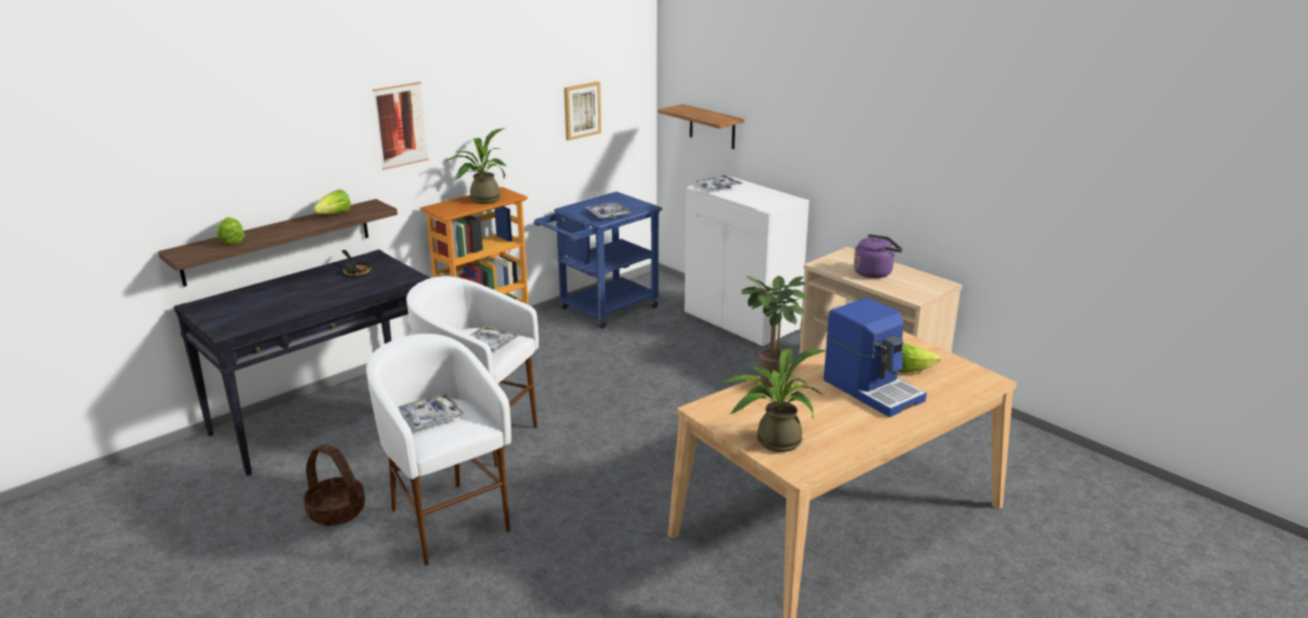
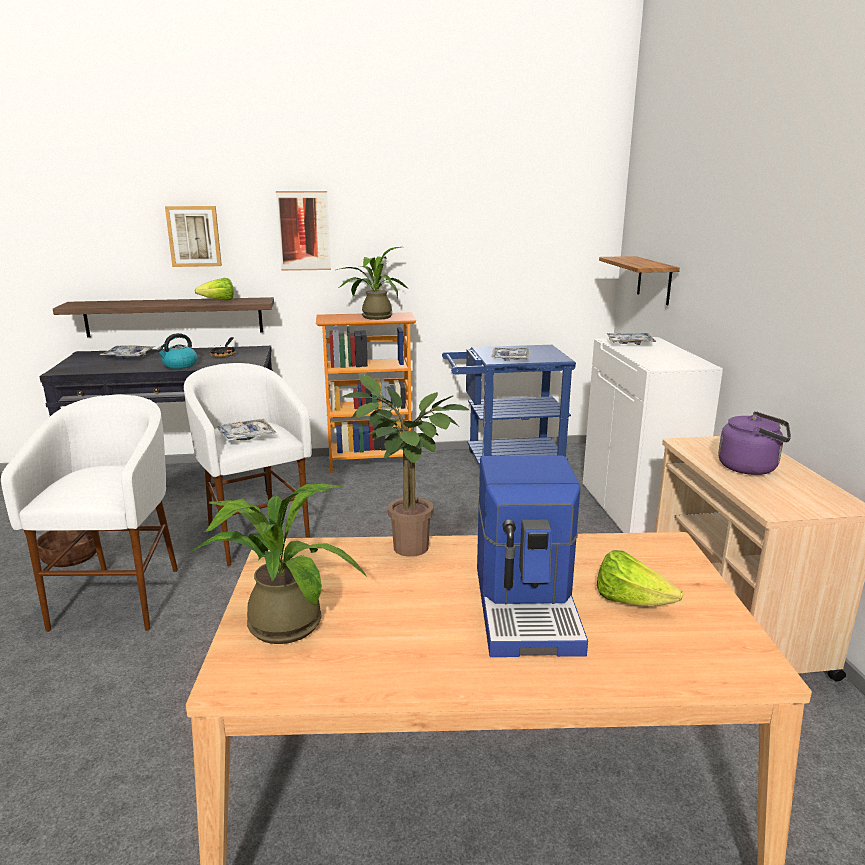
camera: 35 degrees right, 5 degrees down
(231, 241) = (118, 303): lettuce -> none
(341, 294) = (179, 365): none -> kettle
(431, 417) = (88, 477): tray -> tray (128, 356)
(581, 110) = (517, 250): picture -> picture (194, 236)

